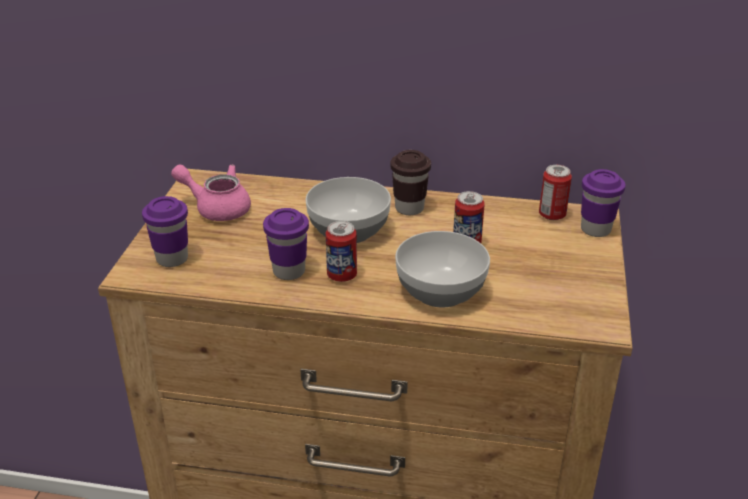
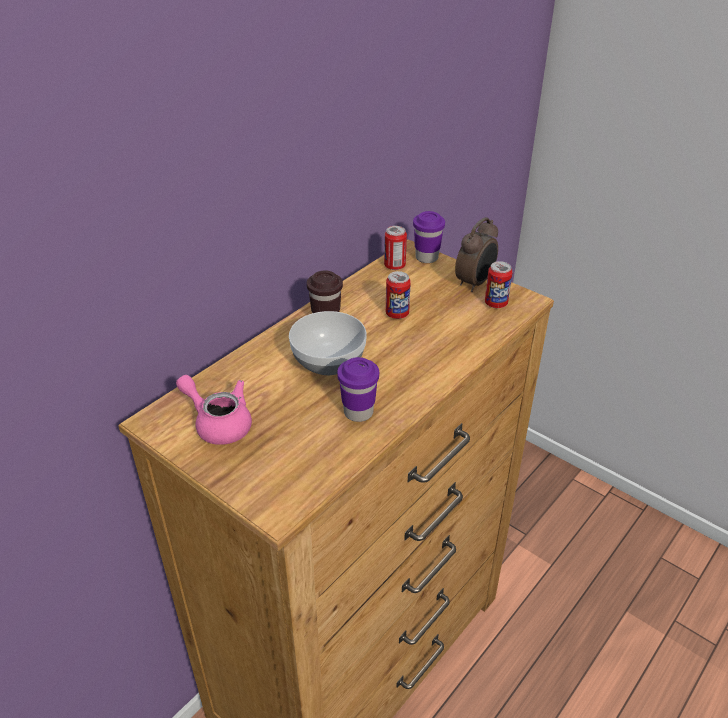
camera: 60 degrees left, 5 degrees up
(172, 259) = (278, 477): purple cup -> none
(217, 208) = (219, 423): pink teapot -> pink teapot turned 75 degrees clockwise
(342, 275) = (387, 386): can -> can (496, 303)
(440, 290) = (443, 347): bowl -> none
(588, 276) = (475, 283): none -> alarm clock

